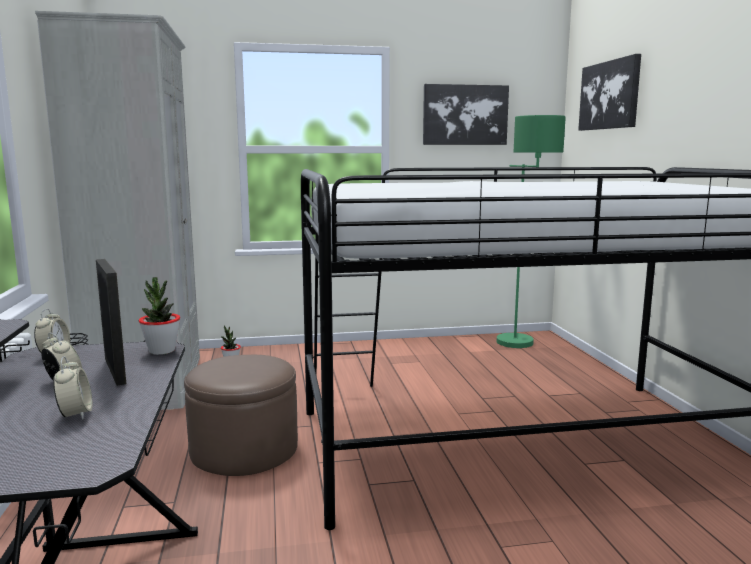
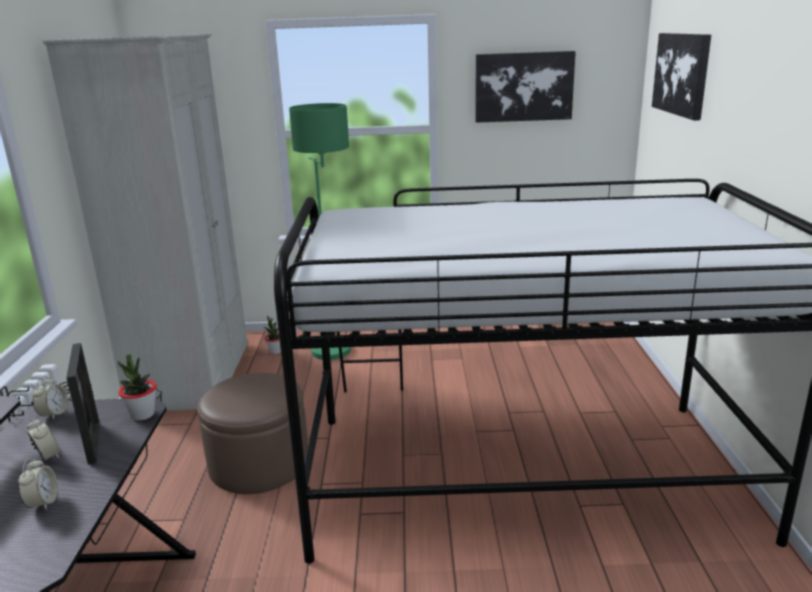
camera: 10 degrees right, 10 degrees up
(523, 345) = (581, 339): green floor lamp -> green floor lamp (335, 355)

